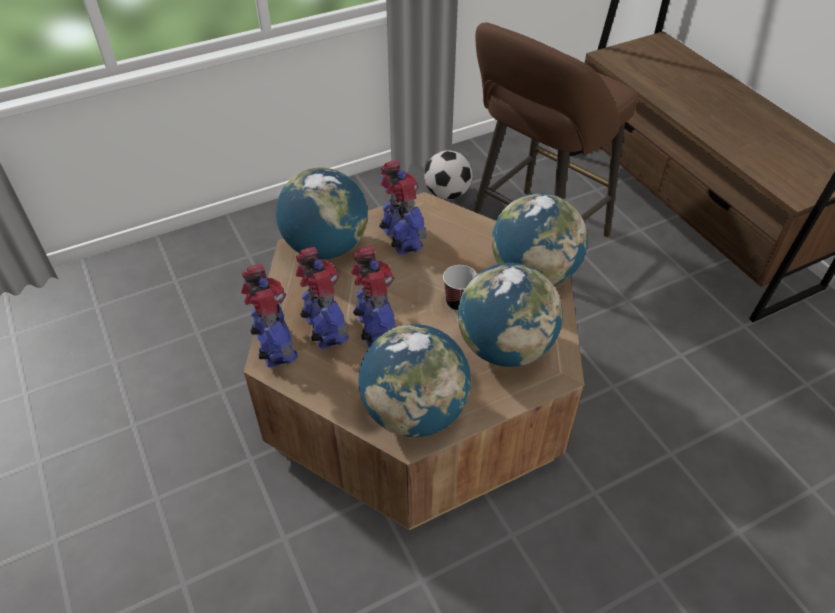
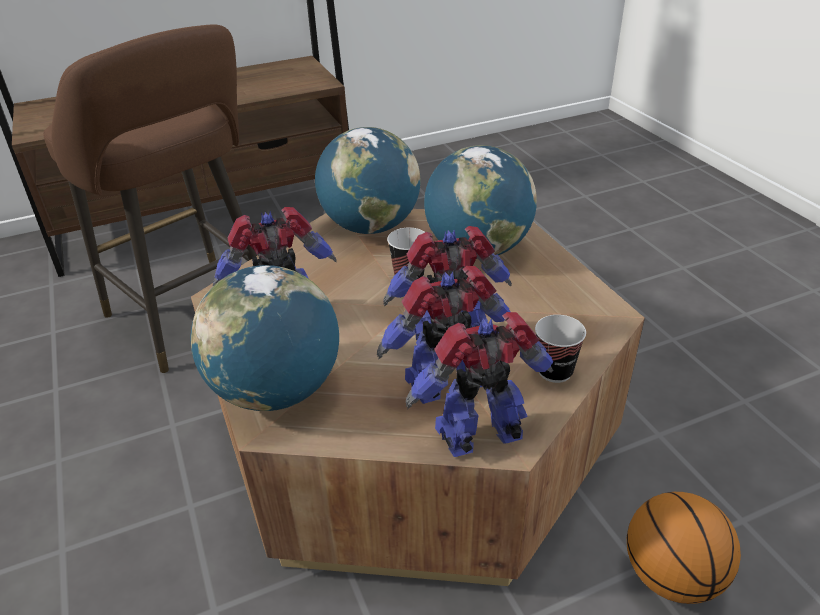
camera: 85 degrees left, 10 degrees down
(276, 560) = (671, 575): none -> basketball
(337, 392) = (555, 371): none -> cup
(415, 412) = (574, 310): globe -> none
(447, 194) = (63, 387): football -> none

